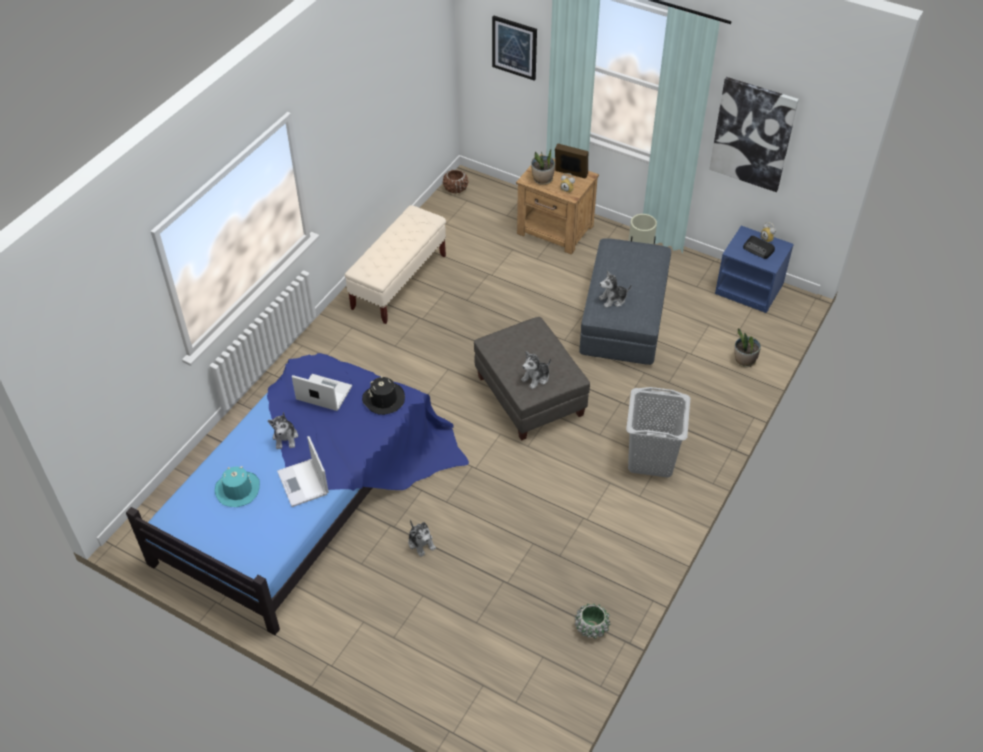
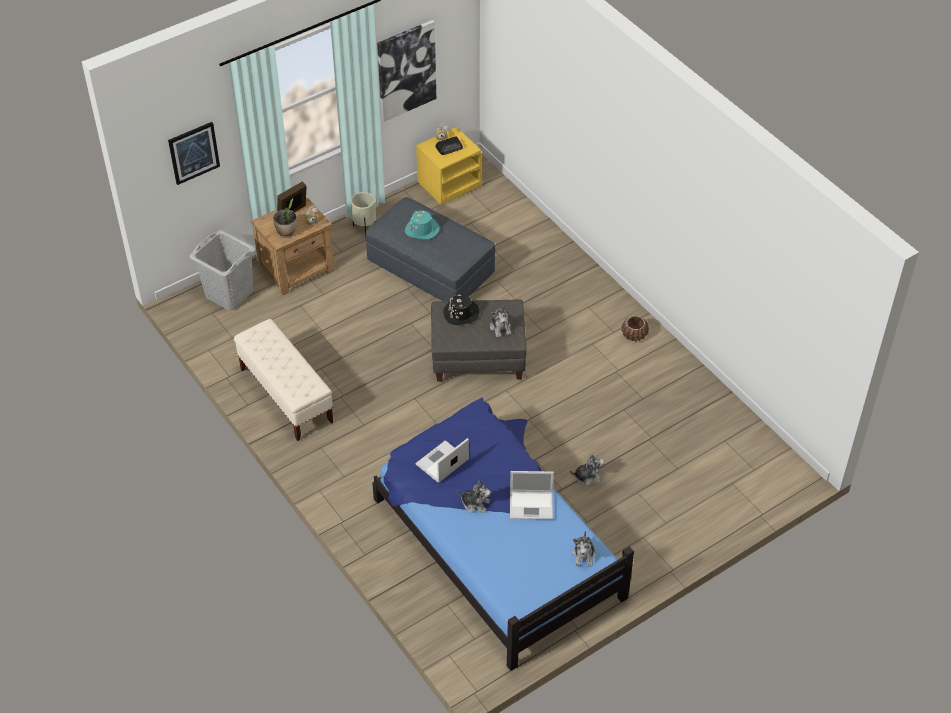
camera: 65 degrees left, 0 degrees up
(237, 490) = (513, 552): turquoise hat -> turquoise hat (422, 229)
(383, 399) = (473, 425): black hat -> black hat (461, 313)
(455, 188) = (190, 314): brown planter -> brown planter (634, 335)
(591, 627) = (713, 404): green planter -> none
(613, 299) = (445, 250): plush toy -> plush toy (584, 555)
(651, 458) = (583, 311): grey laundry basket -> grey laundry basket (229, 294)
(744, 360) = (520, 219): potted plant -> none
(750, 289) = (449, 183): blue nightstand -> yellow nightstand

